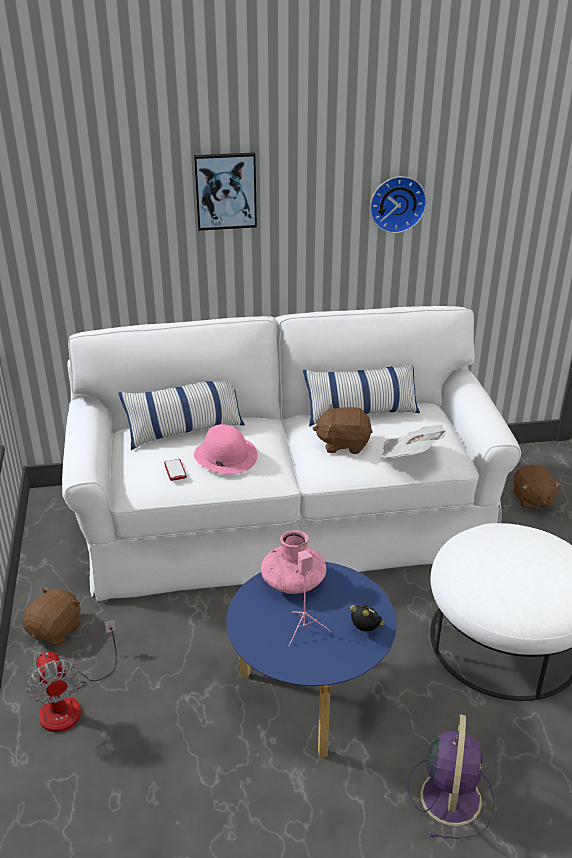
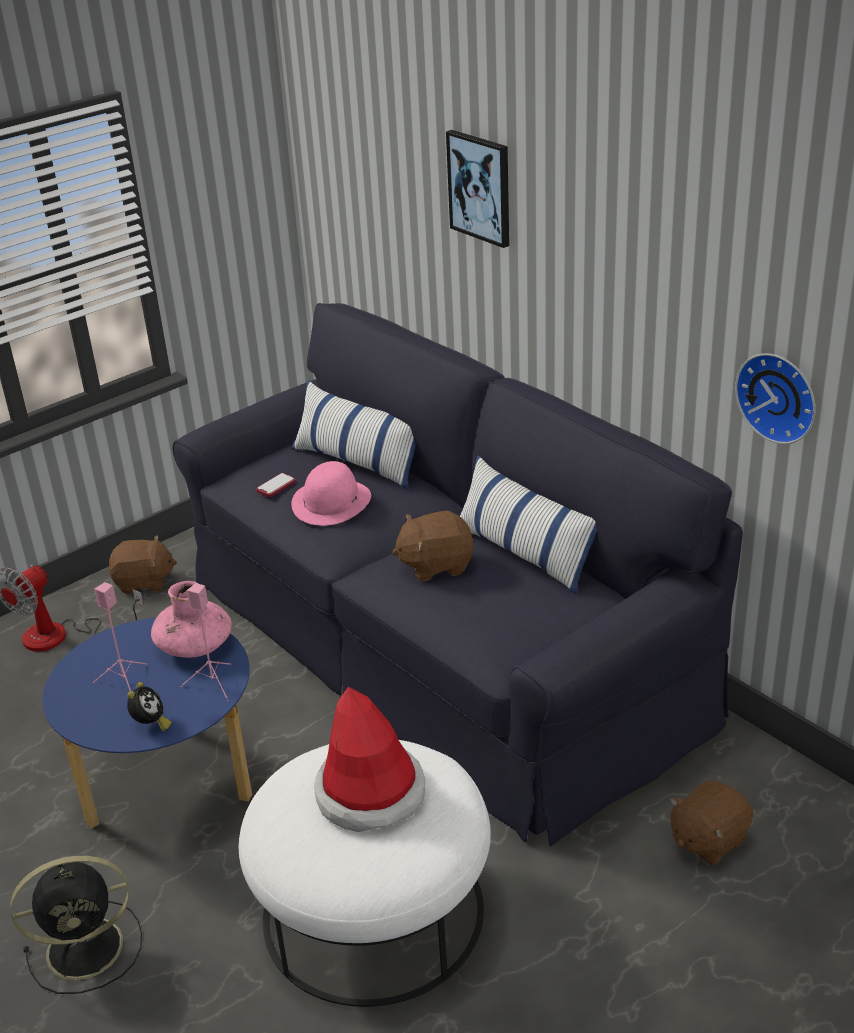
camera: 60 degrees right, 0 degrees up
(286, 520) = (435, 642): white sofa -> black sofa
(343, 444) = (435, 565): brown plush toy -> brown plush toy turned 75 degrees counterclockwise
(346, 586) = (213, 683): none -> pink speaker
(396, 203) = (664, 281): wall clock -> wall clock (779, 396)
(409, 455) = (459, 620): newspaper -> none
(451, 795) = (88, 947): purple fan -> black fan
(508, 559) = (370, 793): none -> hat

